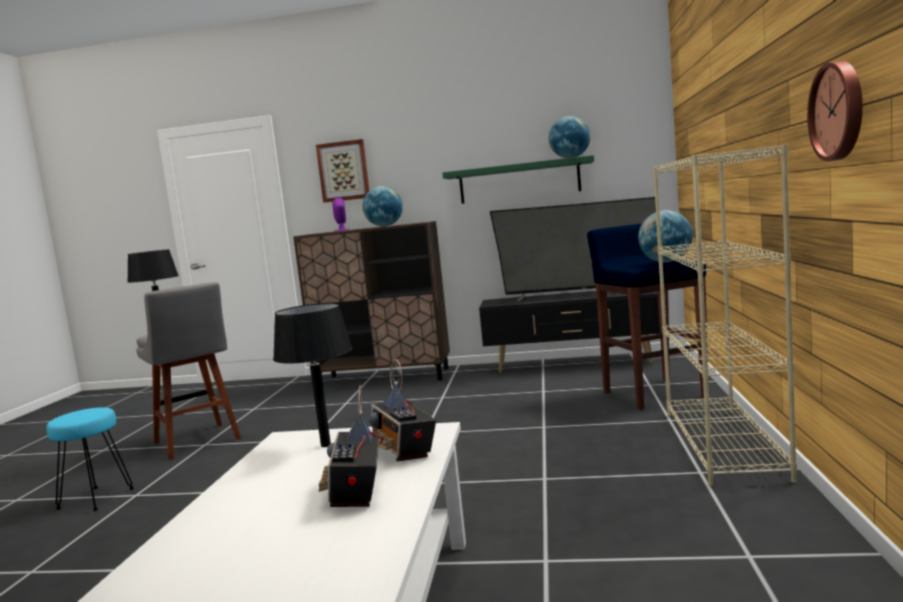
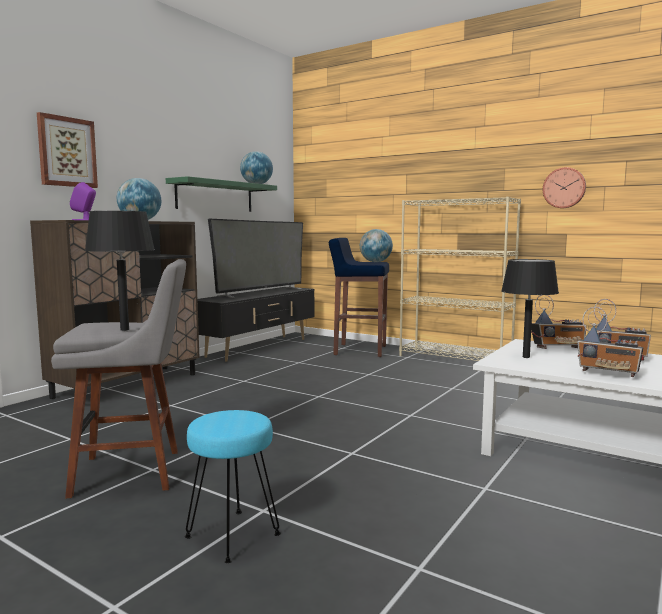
camera: 65 degrees left, 0 degrees up
(243, 496) = (608, 373): none -> radio

